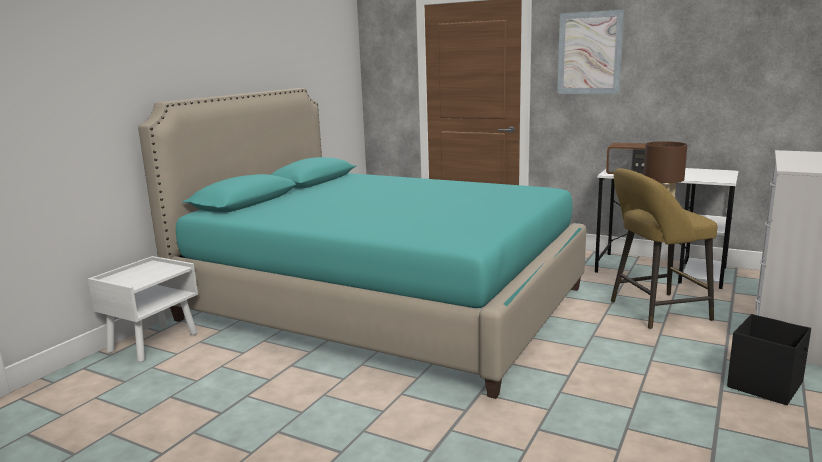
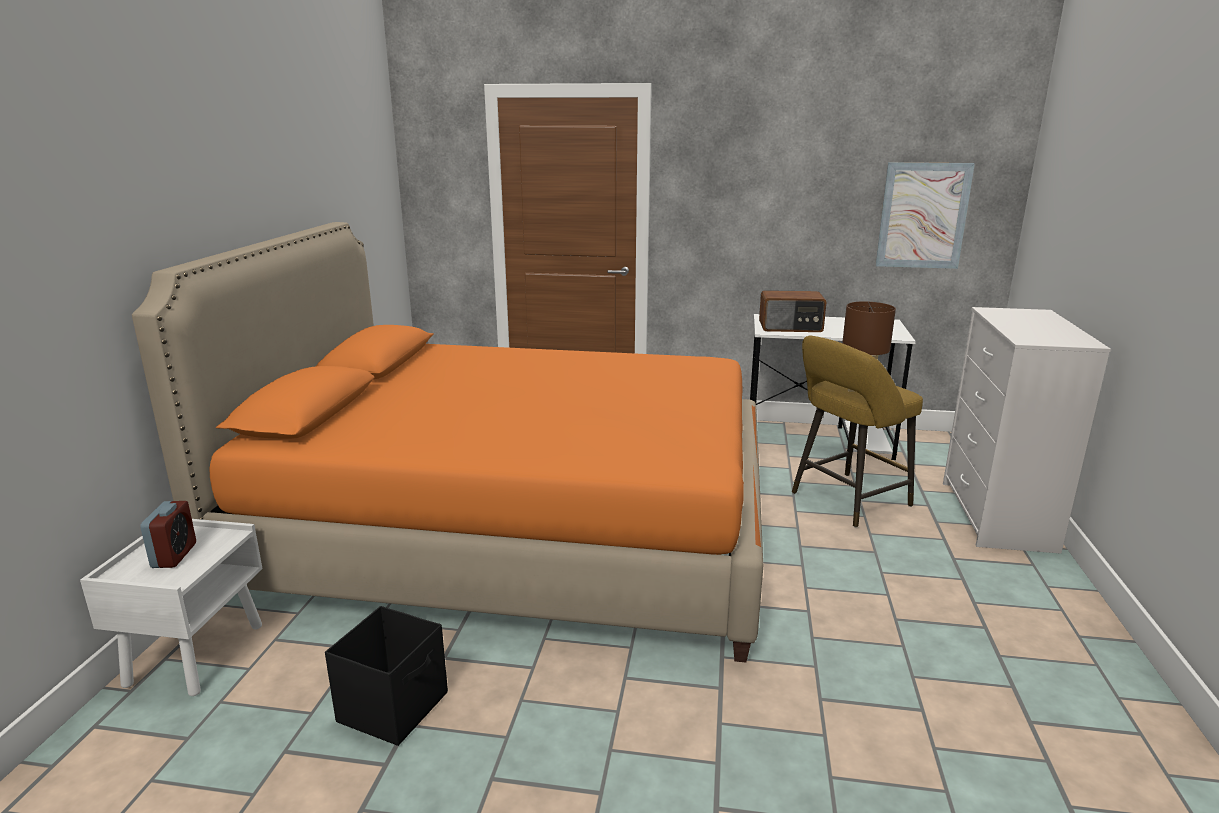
camera: 20 degrees left, 5 degrees up
(142, 274) = (174, 555): none -> alarm clock
(383, 304) = (515, 532): turquoise bed -> orange bed
(589, 53) = (727, 175): picture -> picture (923, 216)
(765, 384) = (1010, 587): black storage box -> black storage box (395, 707)

